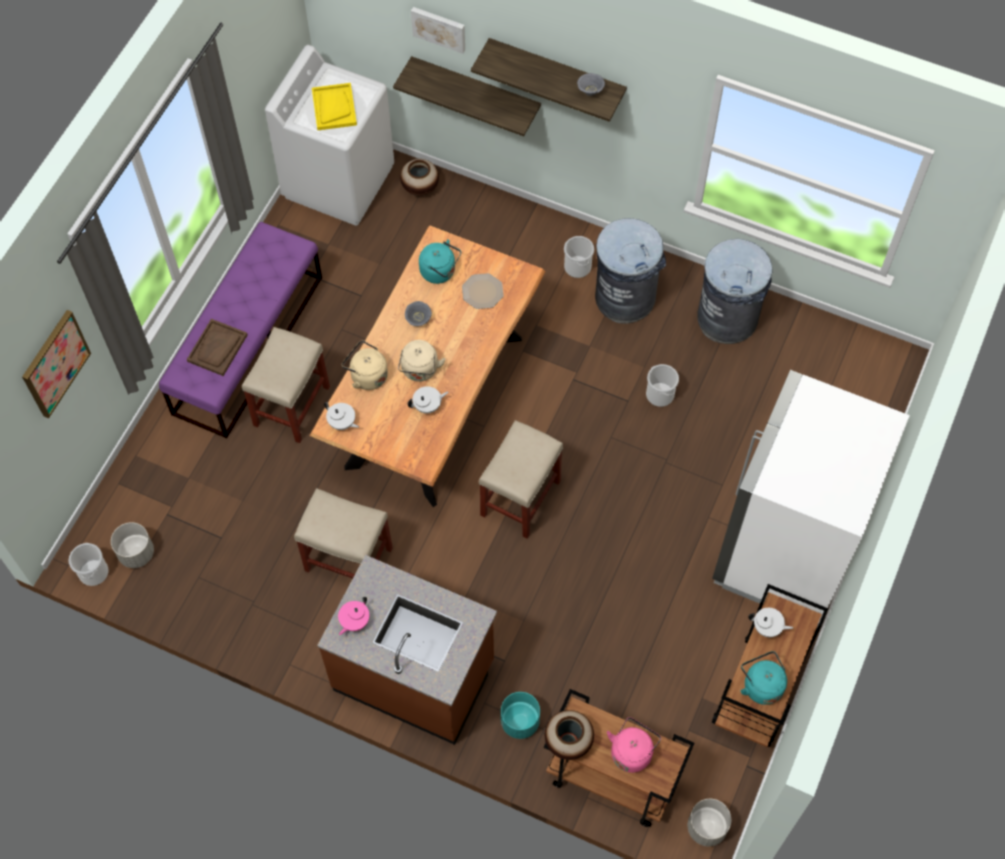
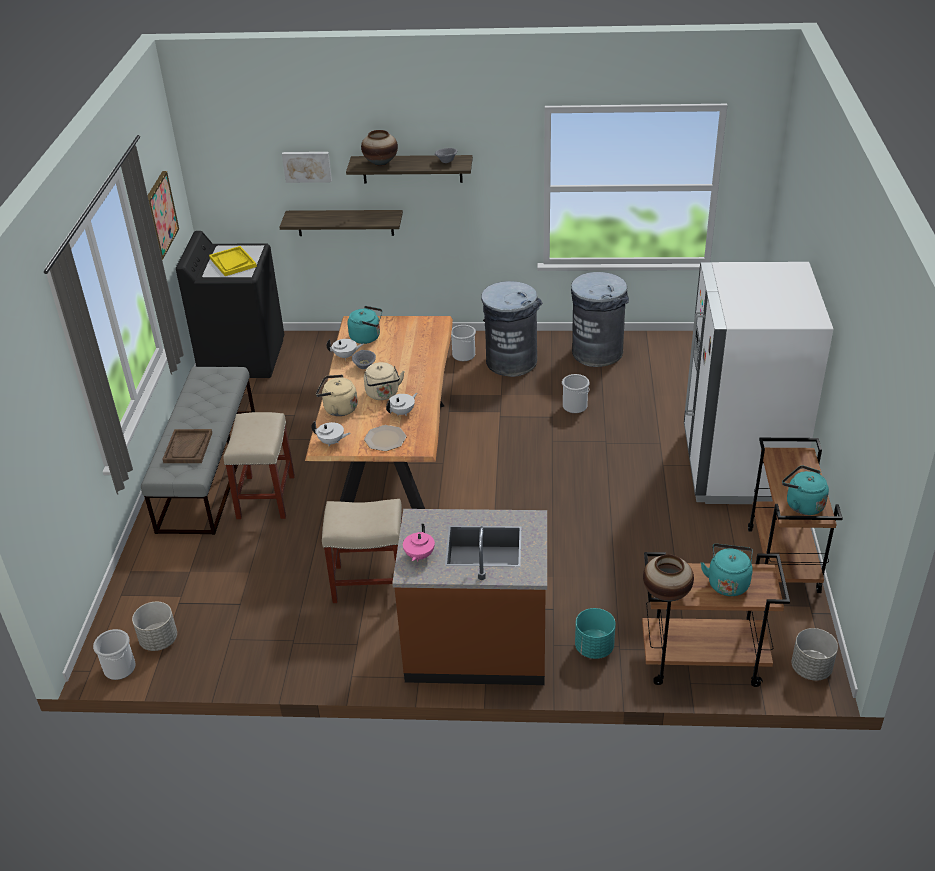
camera: 20 degrees left, 25 degrees down
(55, 363) = (50, 414): picture -> picture (160, 215)
(248, 344) = (208, 469): purple bench -> grey bench
(339, 181) = (242, 357): white washing machine -> black washing machine
(420, 187) = (312, 345): vase -> vase (380, 163)
(482, 292) = (409, 339): plate -> plate (385, 439)
(520, 499) = (501, 499): beige stool -> none
(632, 751) = (727, 582): pink kettle -> turquoise kettle
(767, 628) = (778, 468): white teapot -> white teapot (346, 356)

